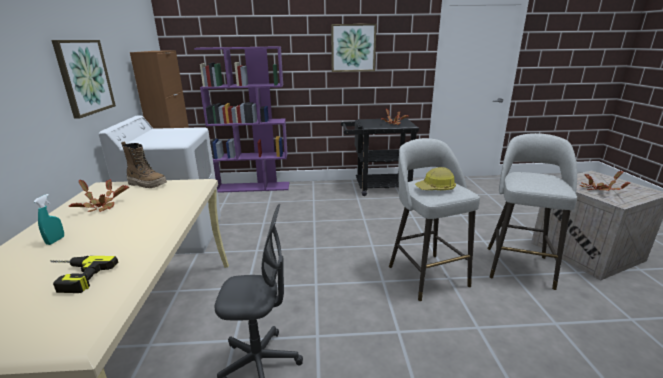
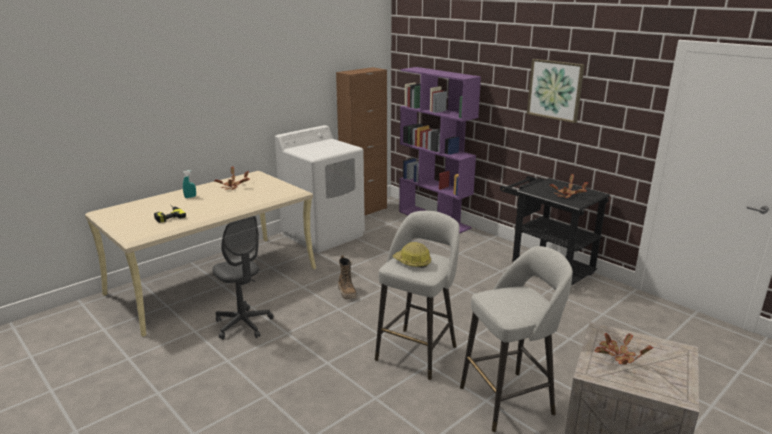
camera: 50 degrees right, 0 degrees up
(84, 77) = (278, 94): picture -> none
(147, 184) = (273, 182): boot -> boot (347, 293)

